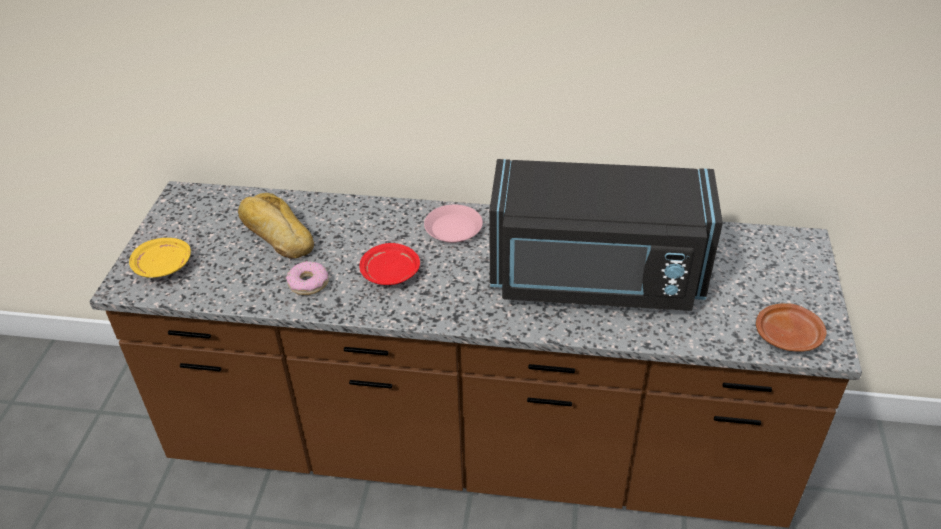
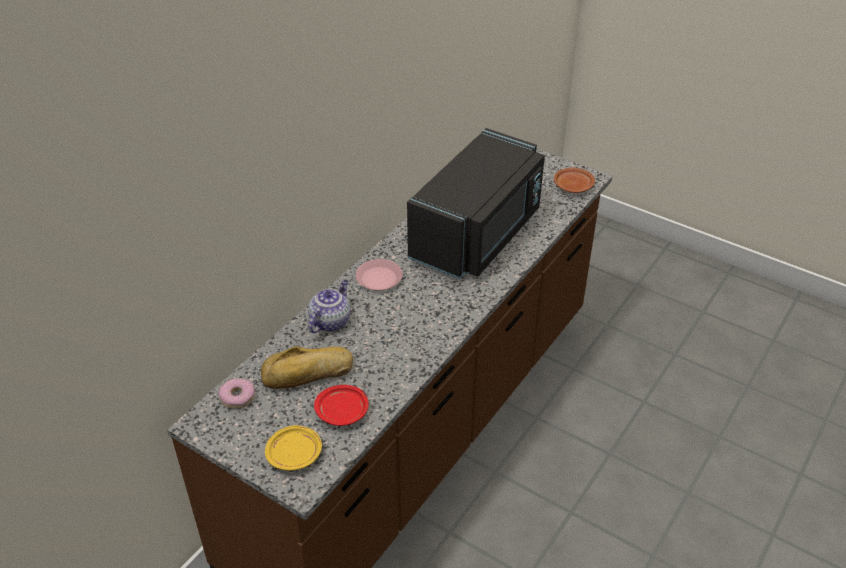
camera: 65 degrees left, 0 degrees up
(308, 283) = (383, 370): donut -> donut (237, 397)
(363, 219) = (330, 321): none -> teapot
(390, 273) = (404, 324): red plate -> red plate (342, 411)

